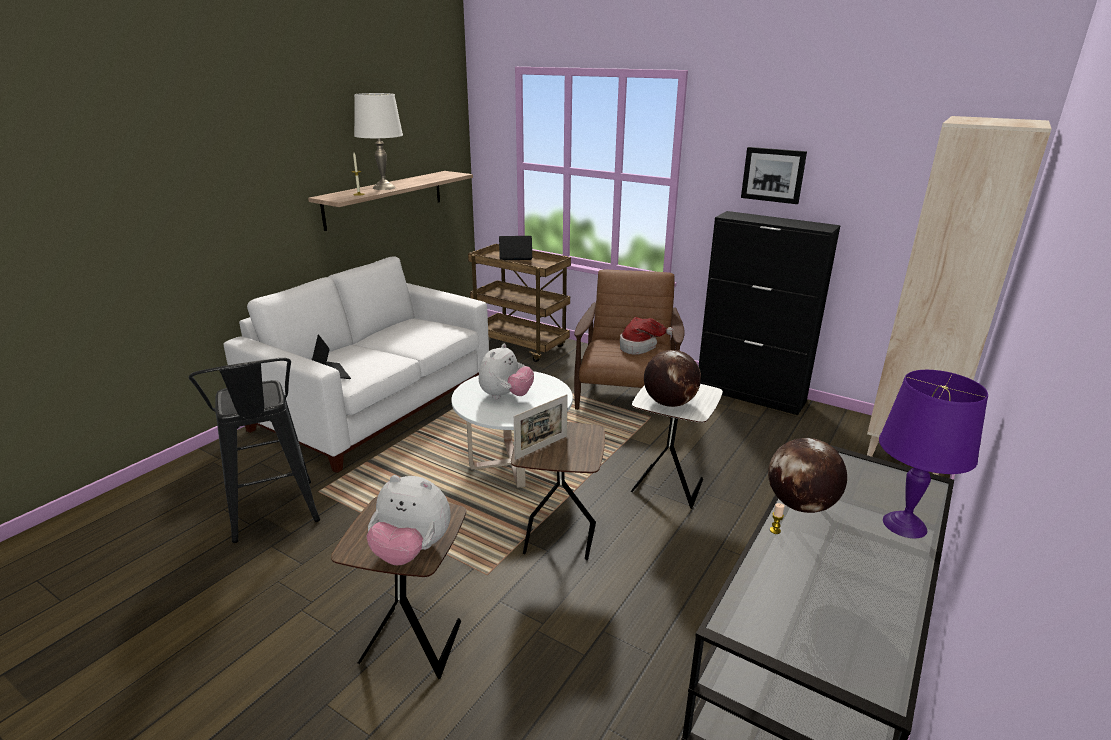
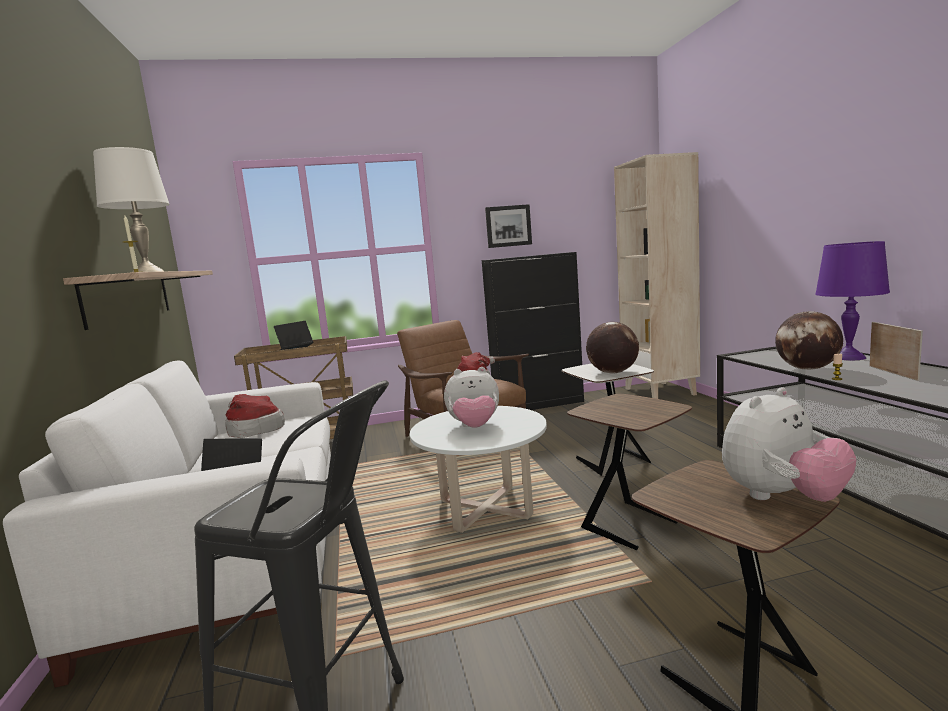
camera: 45 degrees left, 15 degrees down
(417, 326) = (253, 429): none -> hat
(505, 396) = (474, 427): plush toy -> plush toy turned 105 degrees clockwise
(541, 447) = (626, 415): picture frame -> picture frame (892, 373)

